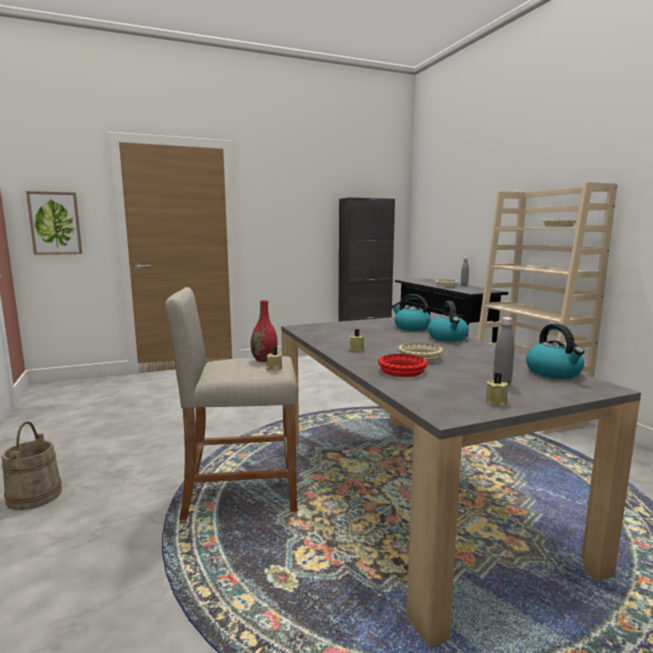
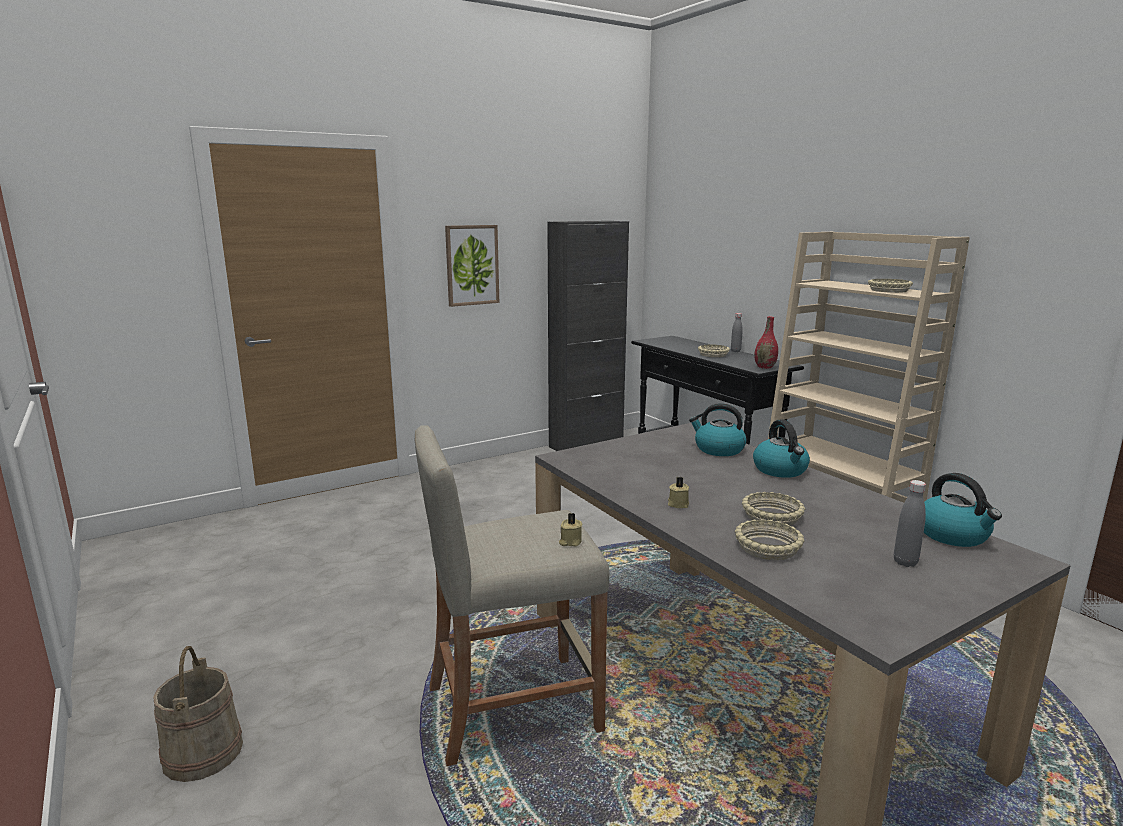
camera: 10 degrees left, 5 degrees up
(55, 223) = (110, 280): picture -> picture (472, 265)
(264, 360) = (544, 524): red vase -> red vase (765, 367)
(402, 371) = (768, 546): red bowl -> beige bowl
(497, 402) = (922, 601): beige candle -> none

